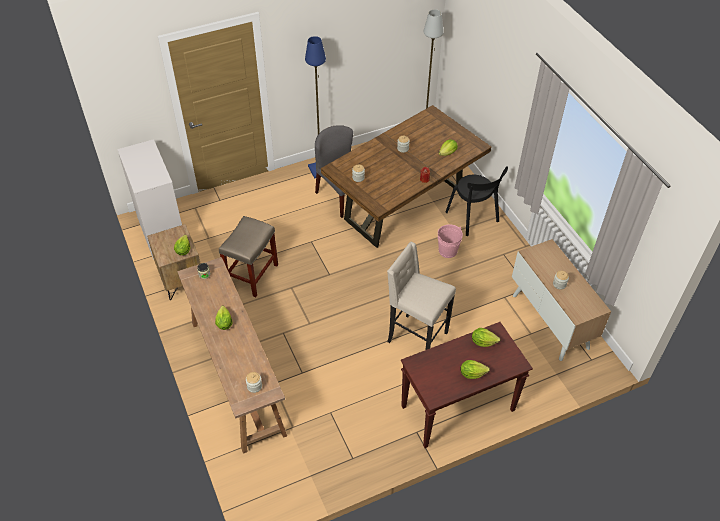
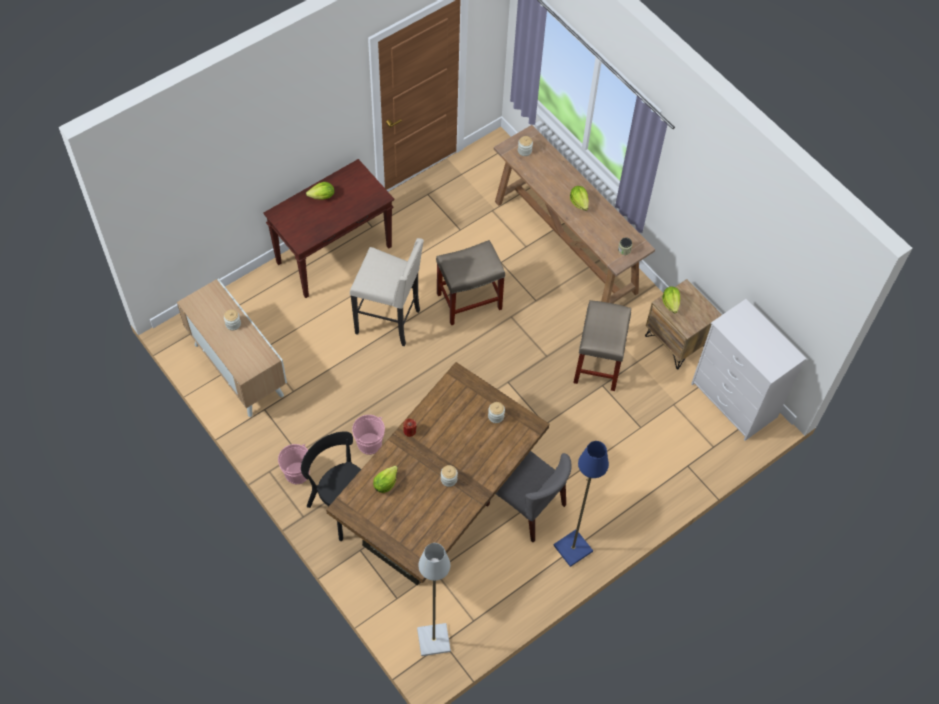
camera: 165 degrees right, 10 degrees up
(342, 342) = (468, 301): none -> beige stool
(483, 342) = (314, 229): lettuce -> none
(505, 241) = (297, 473): none -> pink bucket

